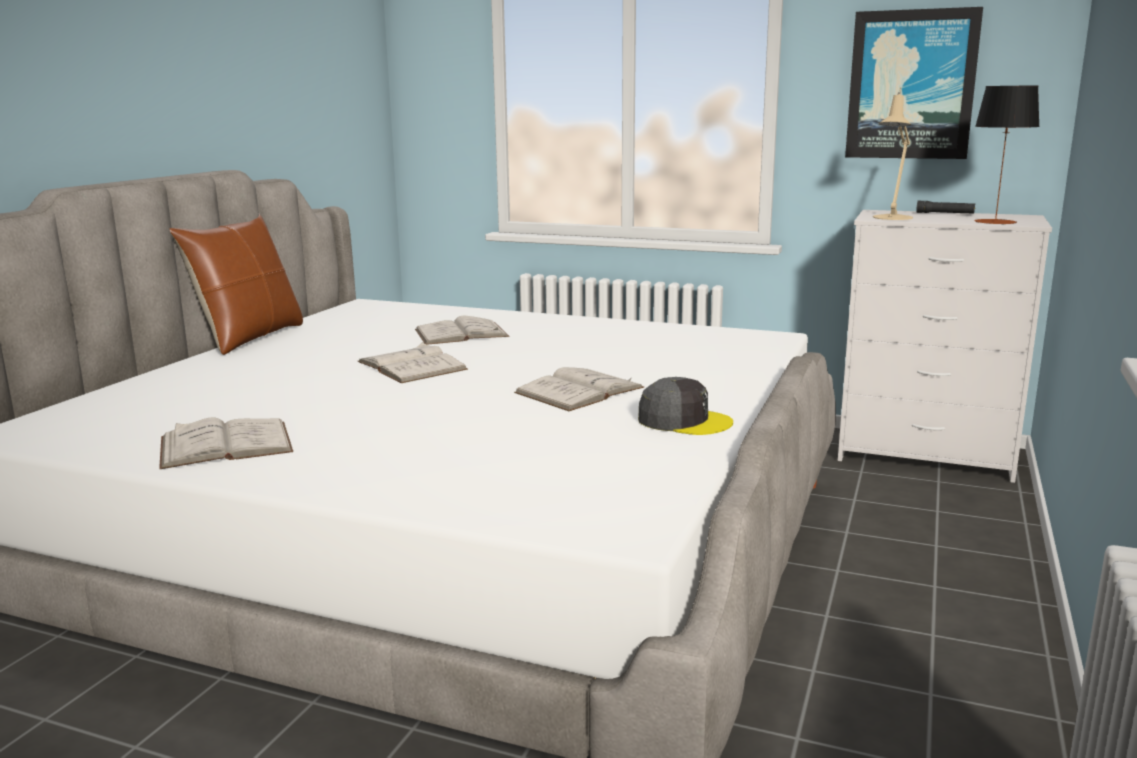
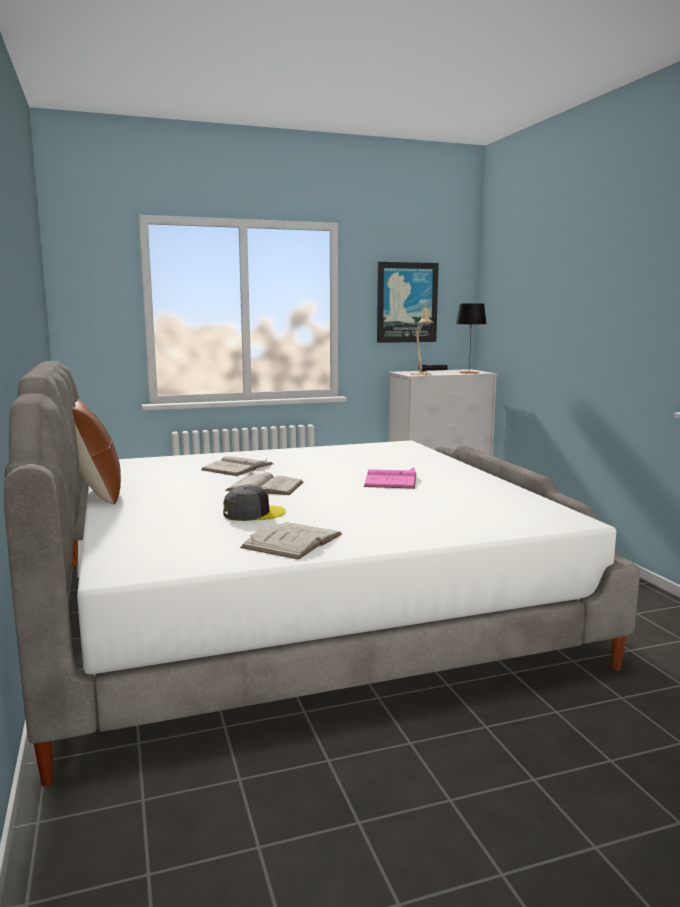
camera: 40 degrees left, 5 degrees down
(579, 390) = (391, 479): white book -> pink book
(683, 421) = (472, 481): grey cap -> grey cap (253, 513)

